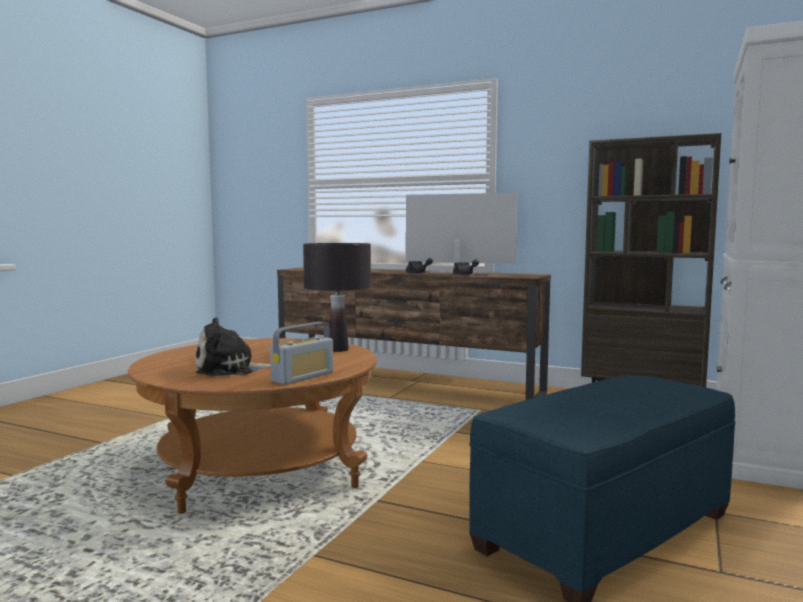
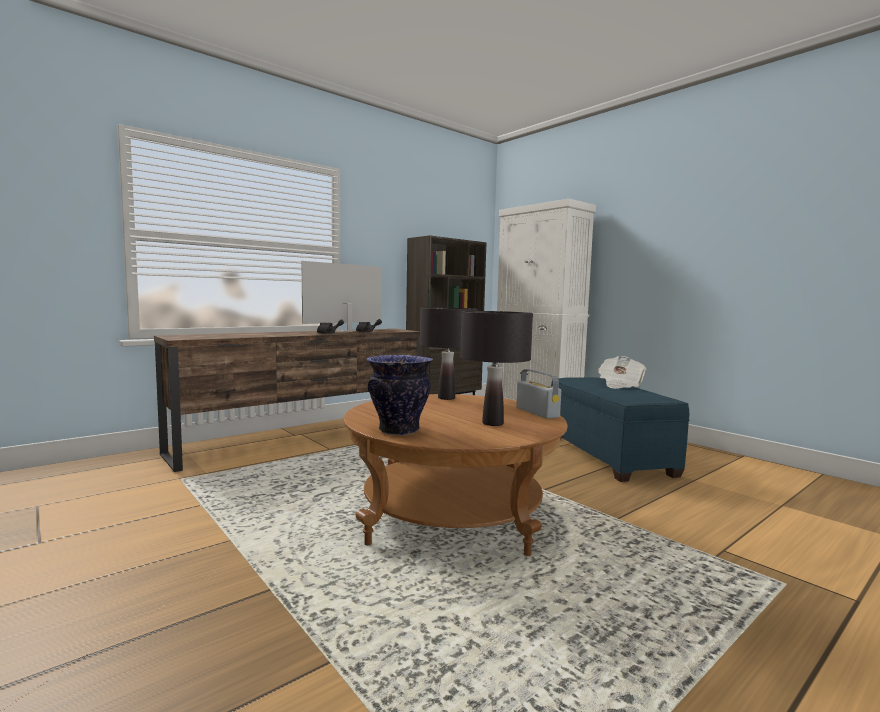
camera: 65 degrees left, 0 degrees up
(179, 354) = (398, 430): none -> vase
(230, 370) = (493, 423): plush toy -> black table lamp
(637, 402) = (620, 385): none -> newspaper

